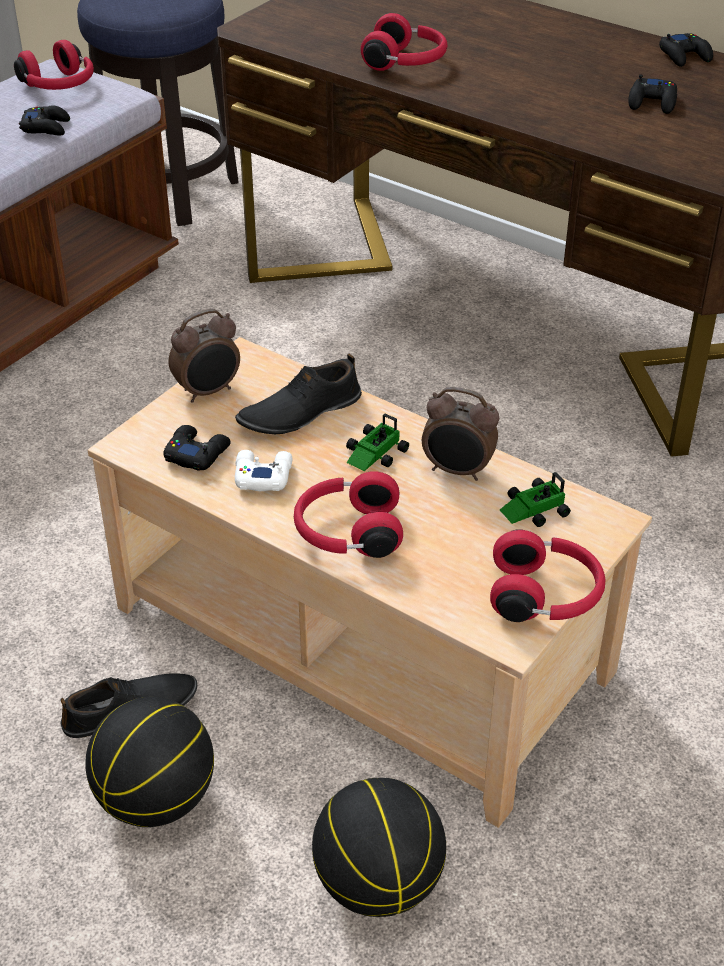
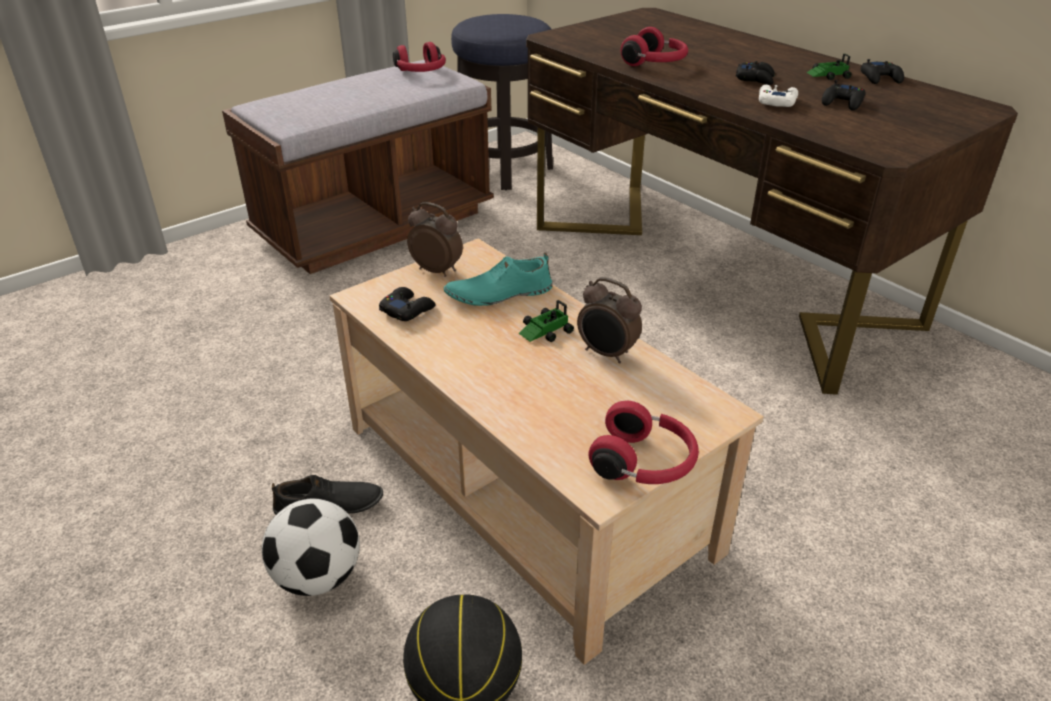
camera: 15 degrees right, 5 degrees down
(46, 127) = (399, 93): black game controller -> black game controller (755, 79)
(155, 799) = (318, 577): basketball -> football
(208, 391) = (437, 270): alarm clock -> alarm clock turned 135 degrees counterclockwise
(262, 475) = (449, 332): white game controller -> white game controller (776, 102)
(299, 412) = (498, 293): black shoe -> turquoise shoe
(347, 533) = (496, 385): red headphones -> none
(531, 508) = (658, 392): toy car -> toy car (826, 74)

